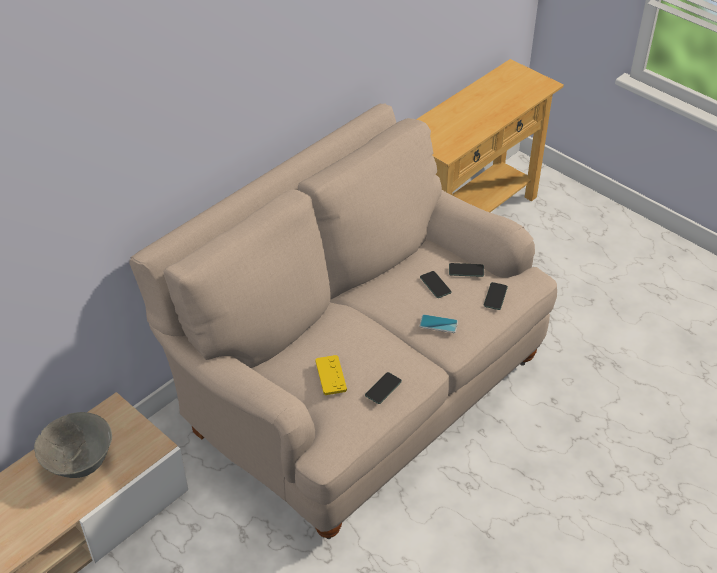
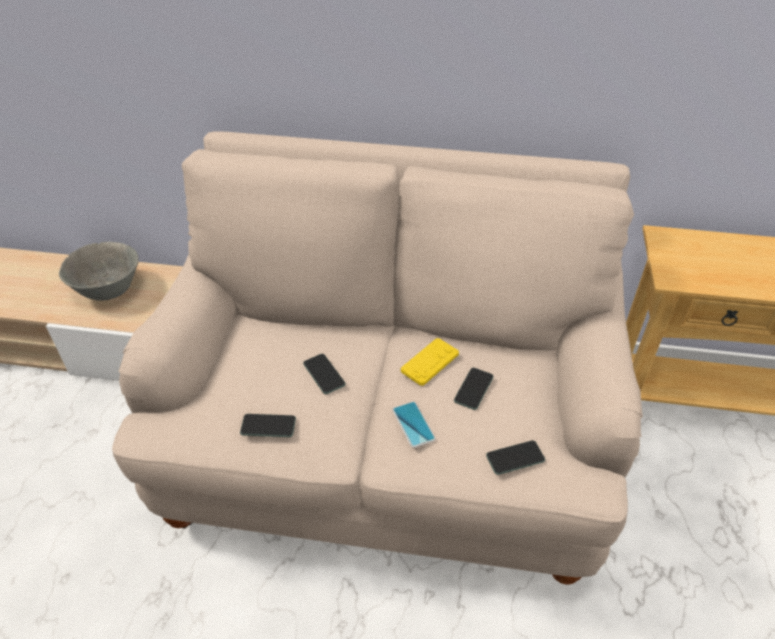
camera: 55 degrees right, 0 degrees up
(331, 375) = (253, 371): yellow game controller -> yellow game controller (430, 362)
(466, 270) = (529, 406): phone -> phone (324, 374)

